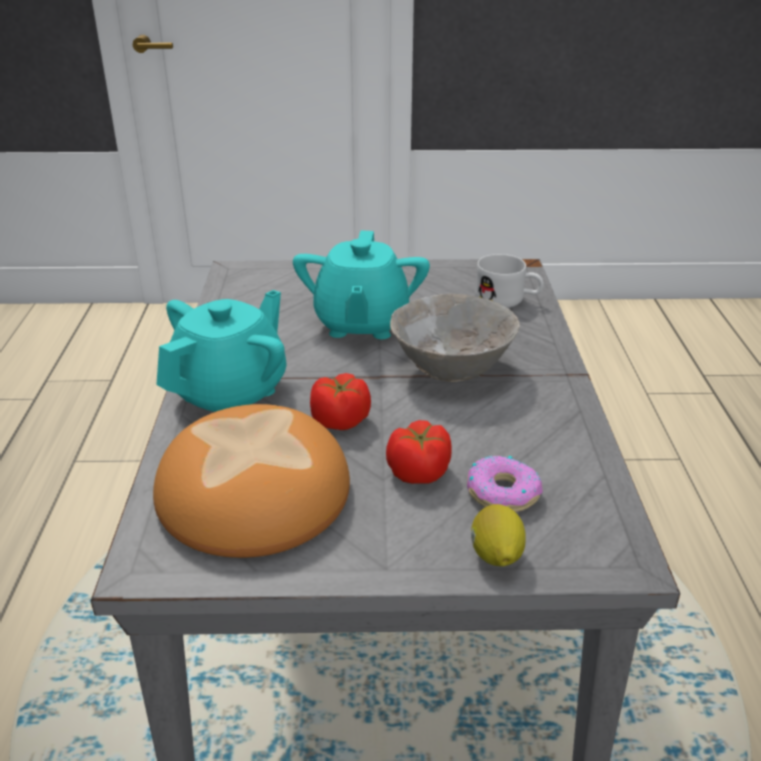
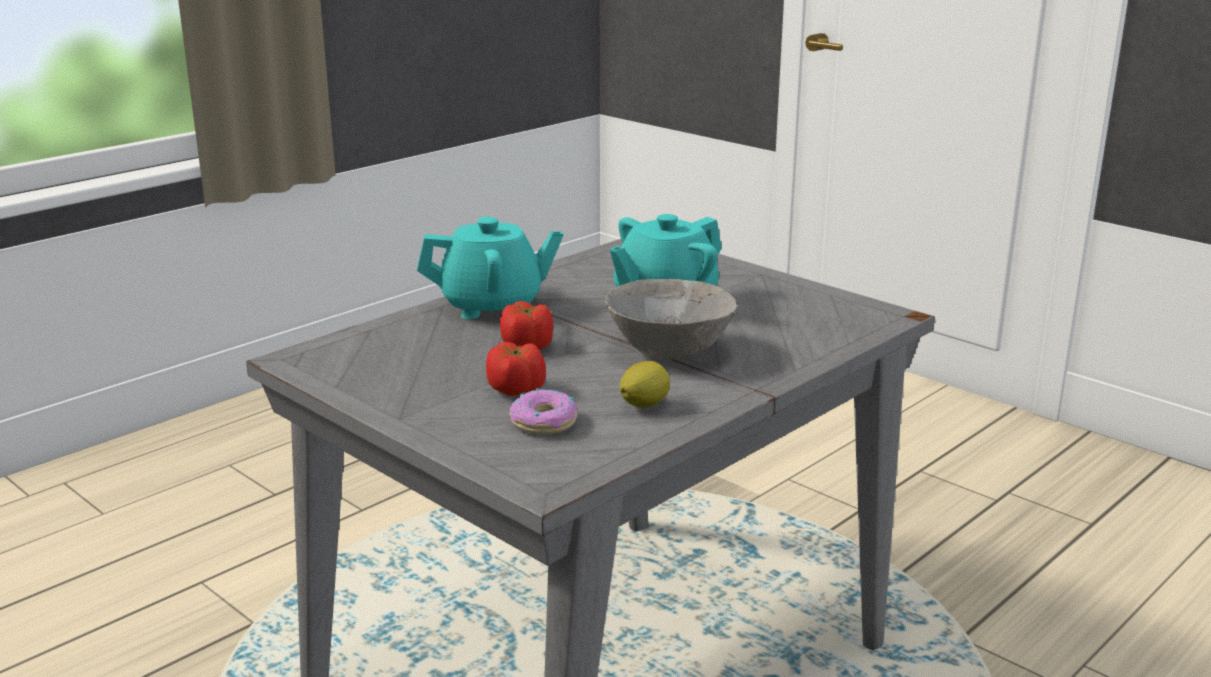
camera: 45 degrees right, 10 degrees down
(252, 491) = (404, 355): bread -> none
(495, 556) = (469, 444): lemon -> lemon (643, 405)
(507, 300) = (824, 330): white mug -> none

